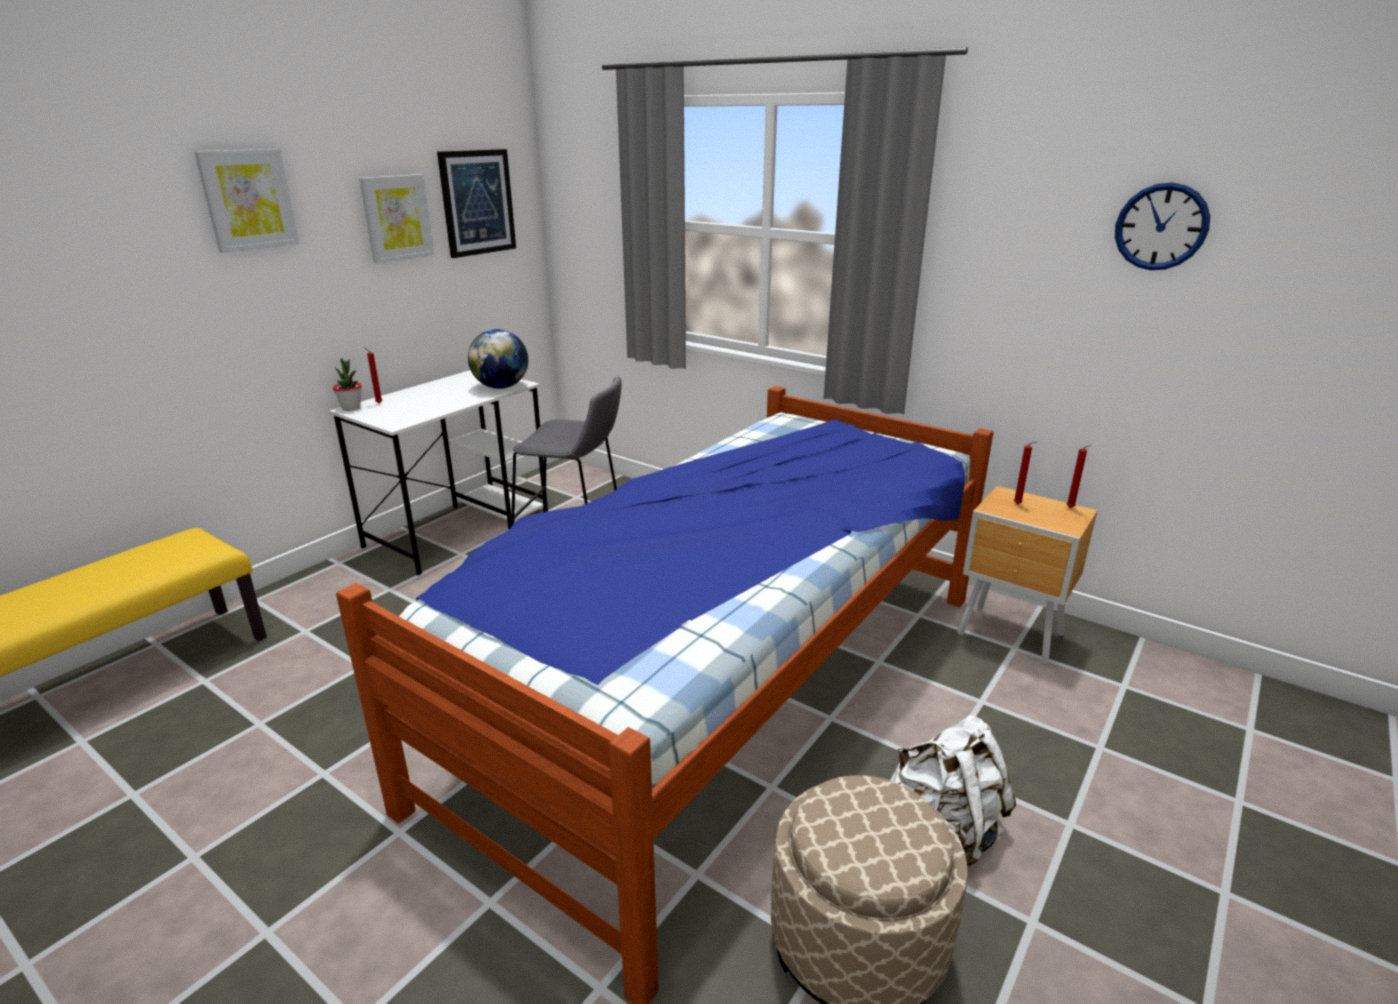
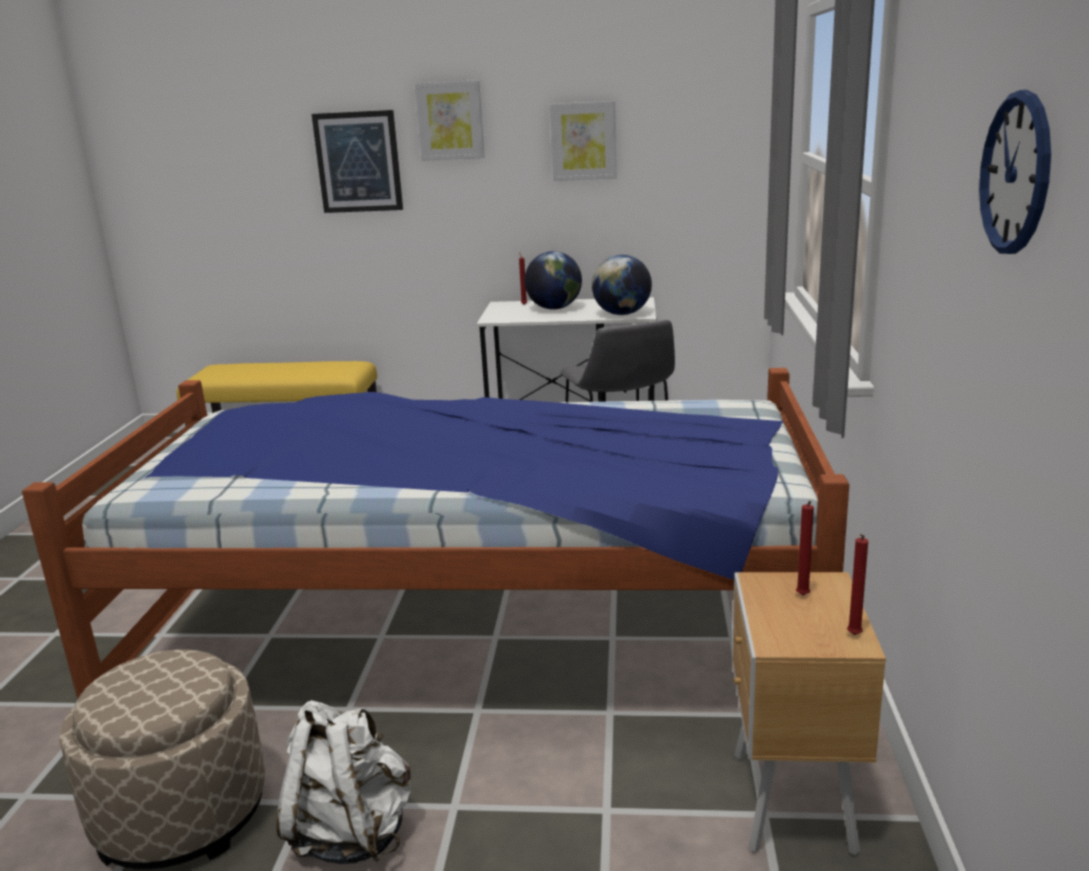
camera: 60 degrees right, 5 degrees down
(351, 408) = (503, 303): potted plant -> none
(423, 399) = (554, 308): none -> globe
(477, 202) = (681, 129): picture -> picture (358, 162)

